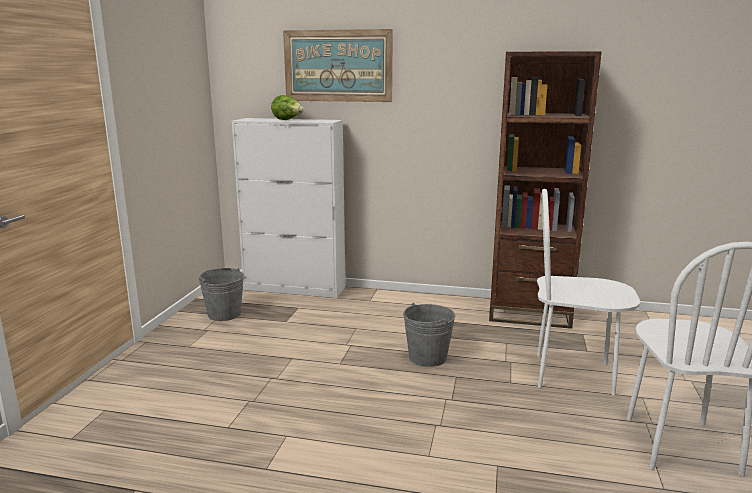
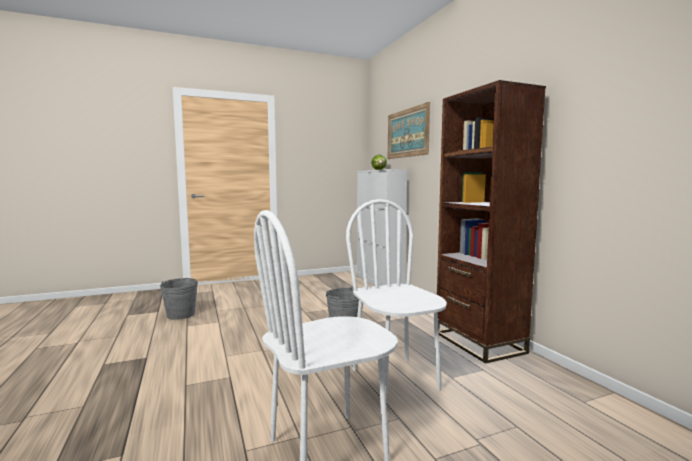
camera: 55 degrees right, 10 degrees down
(224, 314) = (323, 280): grey bucket -> grey bucket (181, 315)

